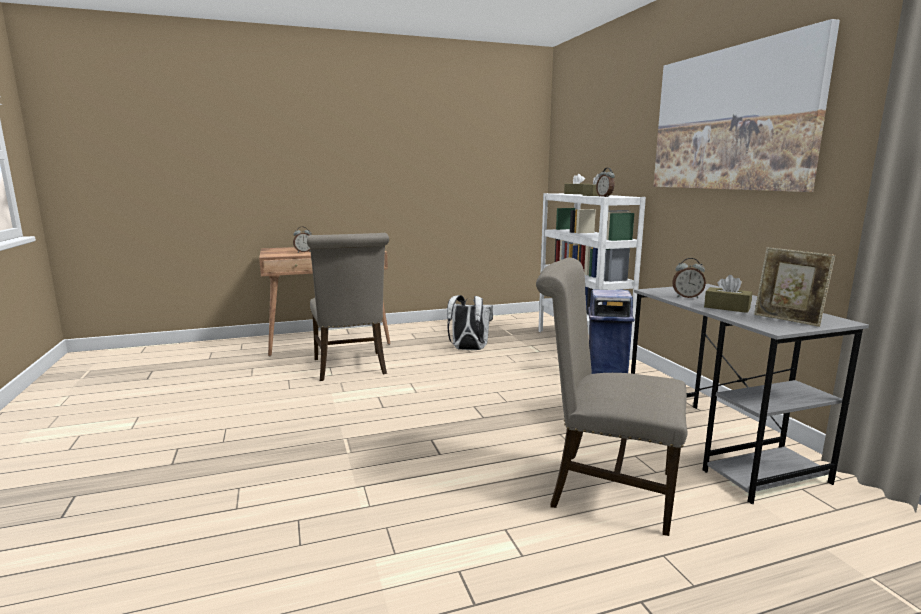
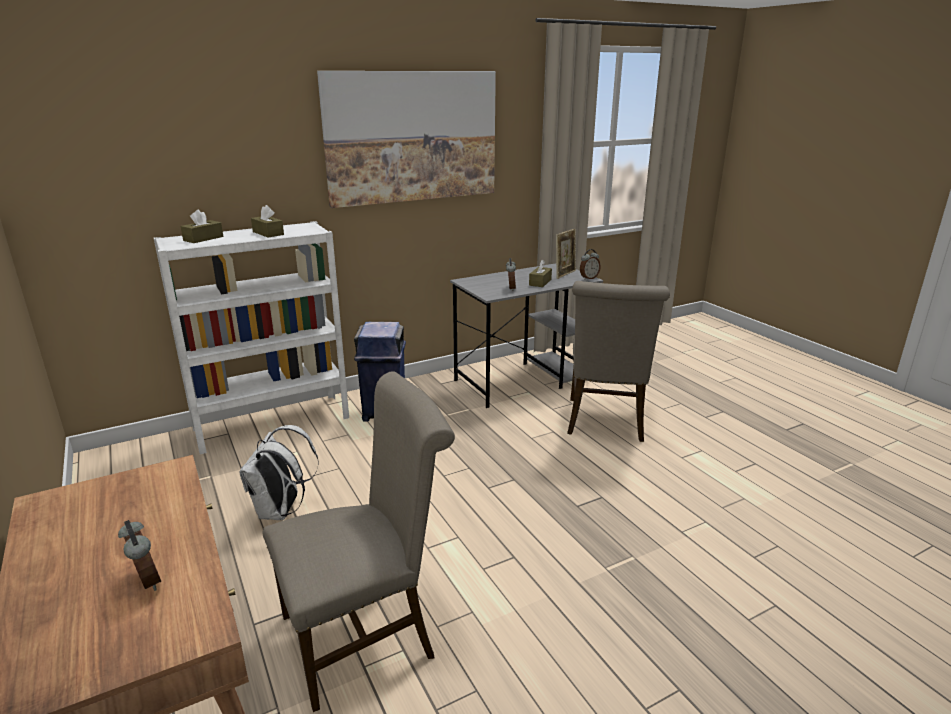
camera: 100 degrees left, 10 degrees up
(605, 196) = (311, 231): alarm clock -> alarm clock (588, 278)

